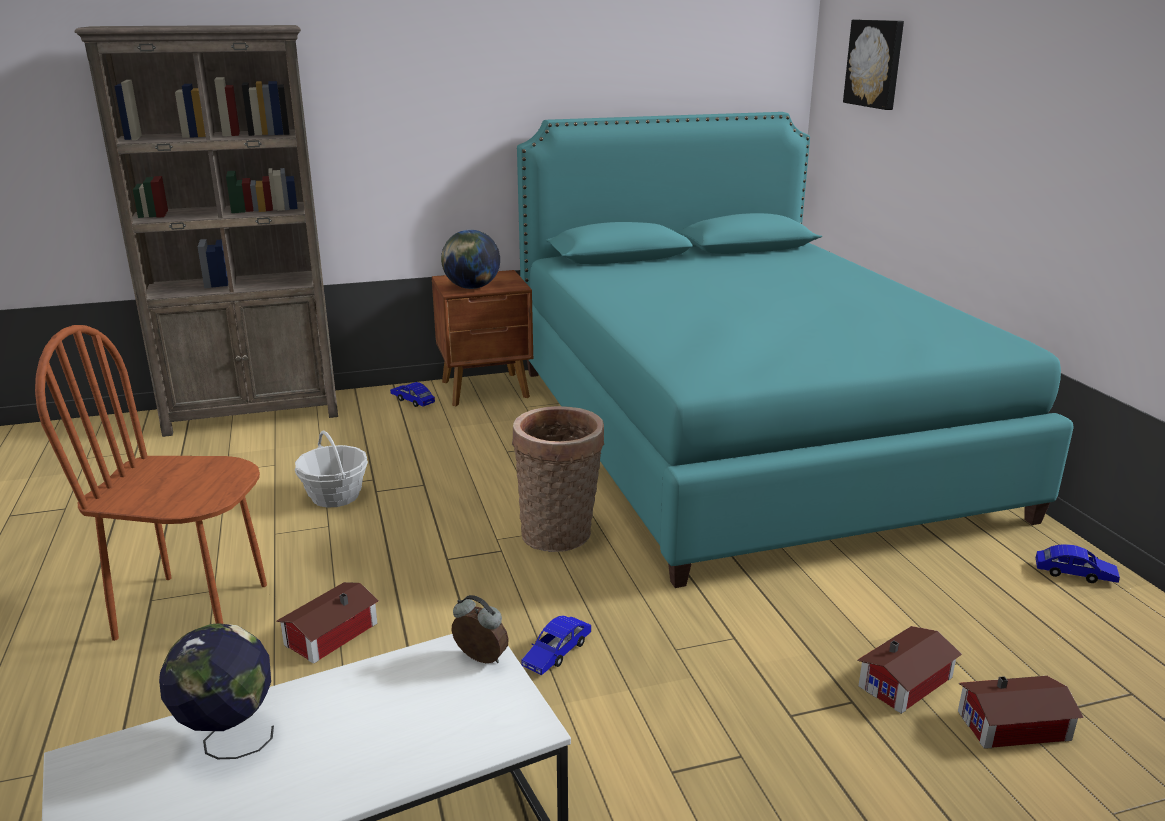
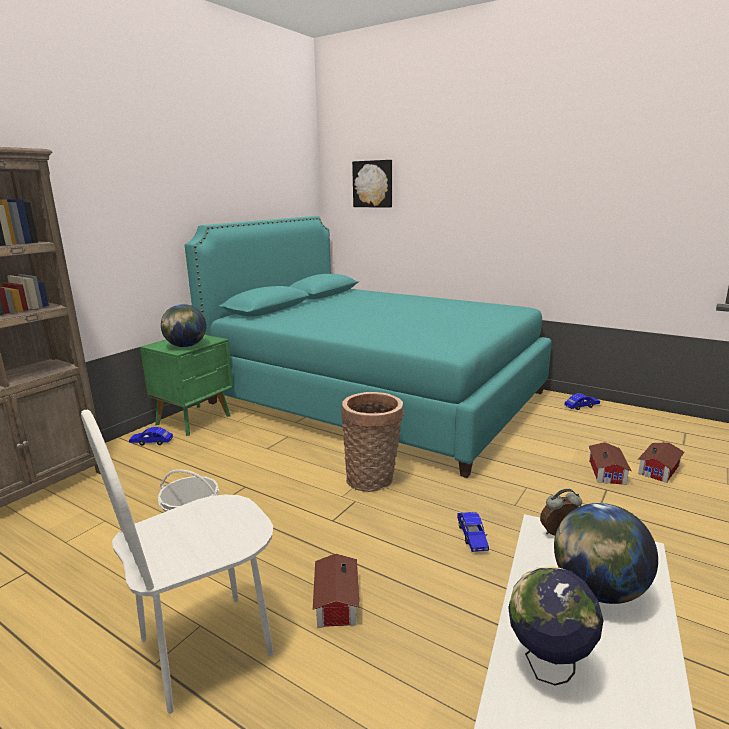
camera: 40 degrees left, 5 degrees down
(193, 610) = (206, 647): brown chair -> white chair
(396, 724) = (597, 590): none -> globe
(486, 390) = (195, 420): brown nightstand -> green nightstand

